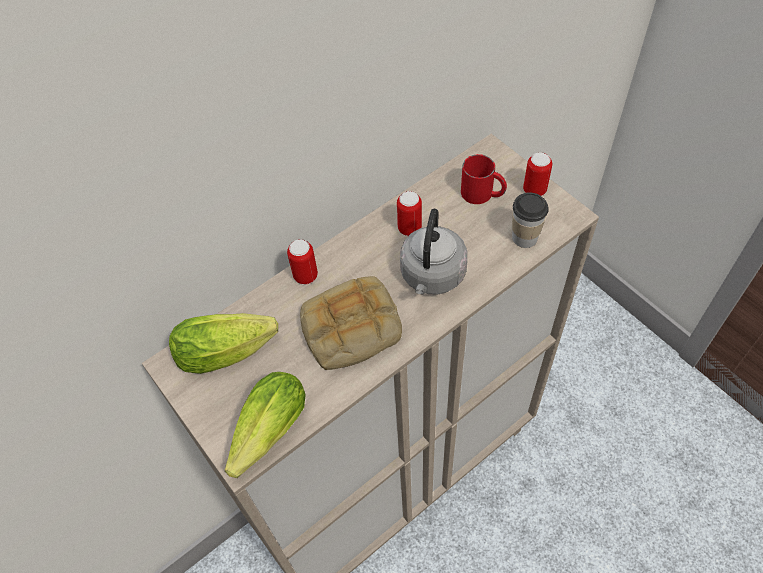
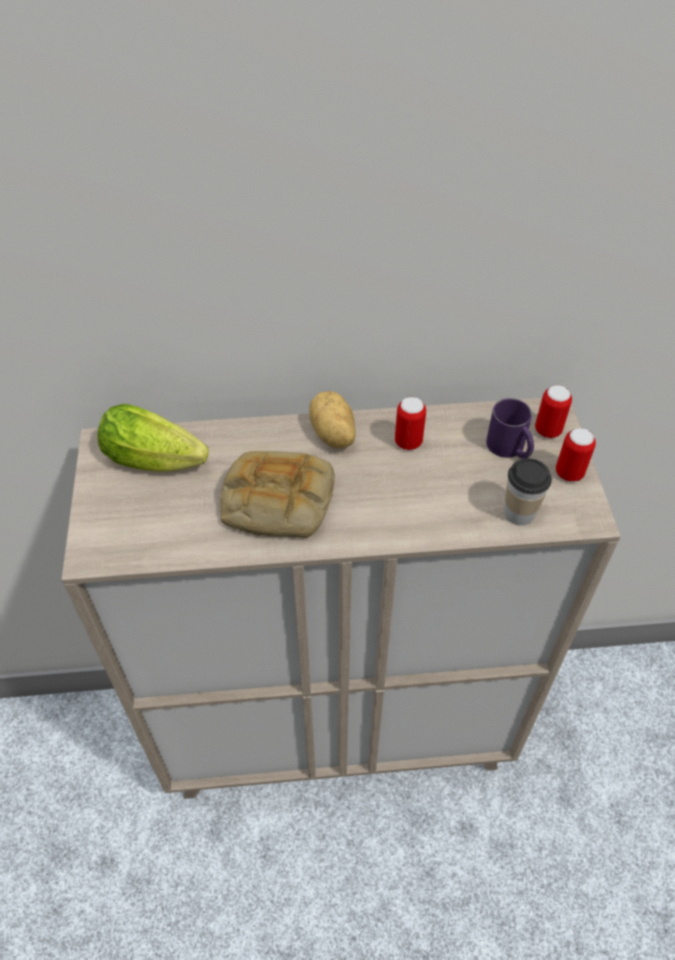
camera: 30 degrees right, 5 degrees down
(266, 436) = (126, 549): lettuce -> none
(305, 276) = (276, 432): can -> can (547, 430)
(350, 254) = (332, 435): none -> potato
(432, 276) = (392, 497): grey kettle -> none
(483, 194) = (510, 448): red mug -> purple mug

